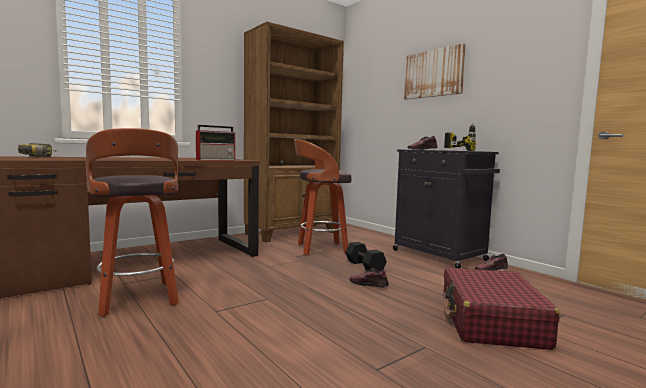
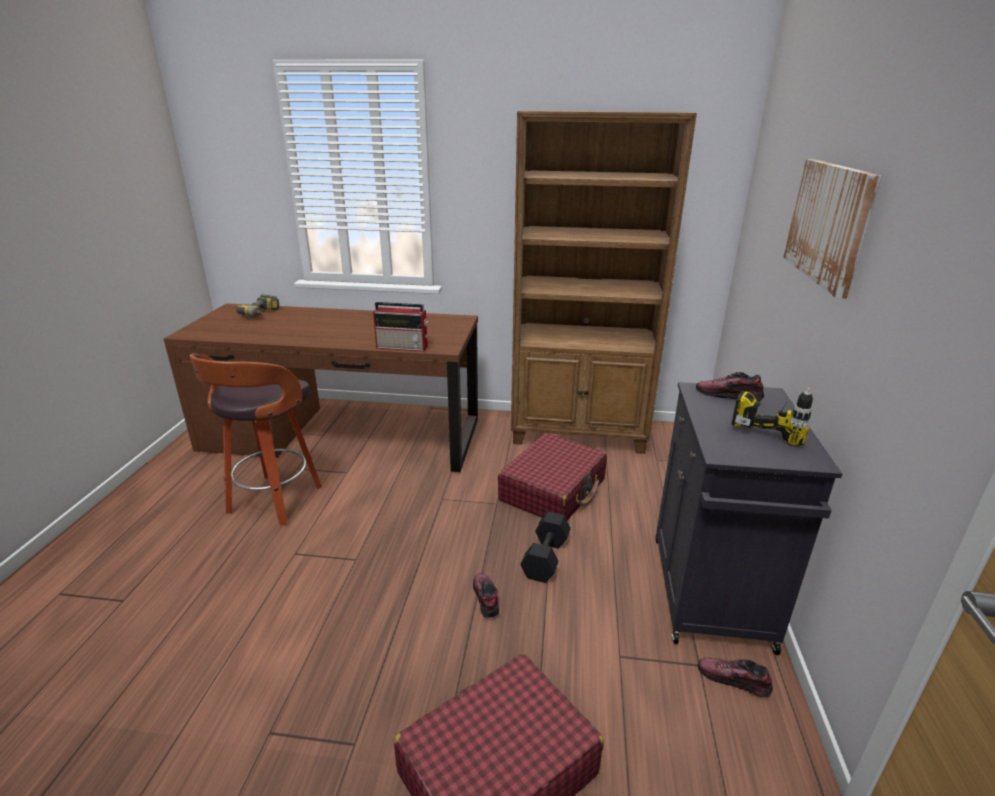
camera: 45 degrees right, 20 degrees up
(320, 249) = (553, 490): stool -> red suitcase

